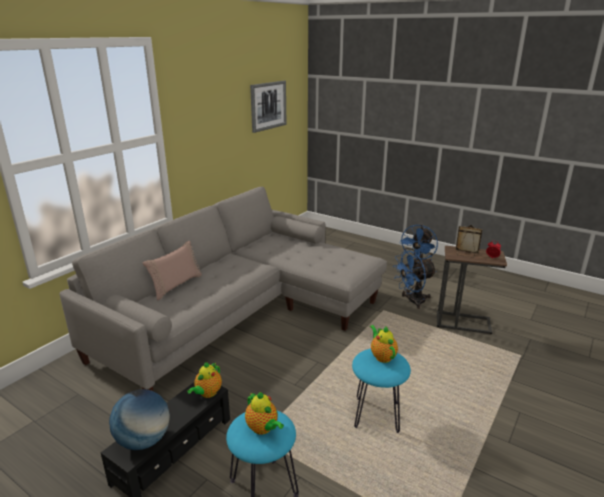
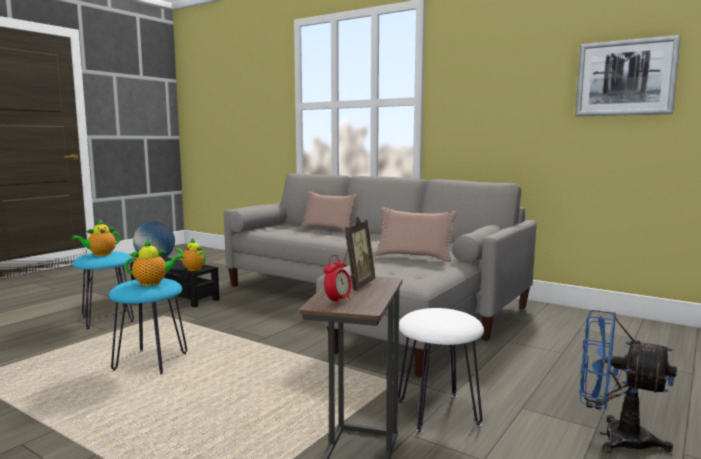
camera: 90 degrees right, 15 degrees down
(305, 255) = (414, 257): none -> beige pillow
(412, 301) = (437, 413): blue fan -> white stool

